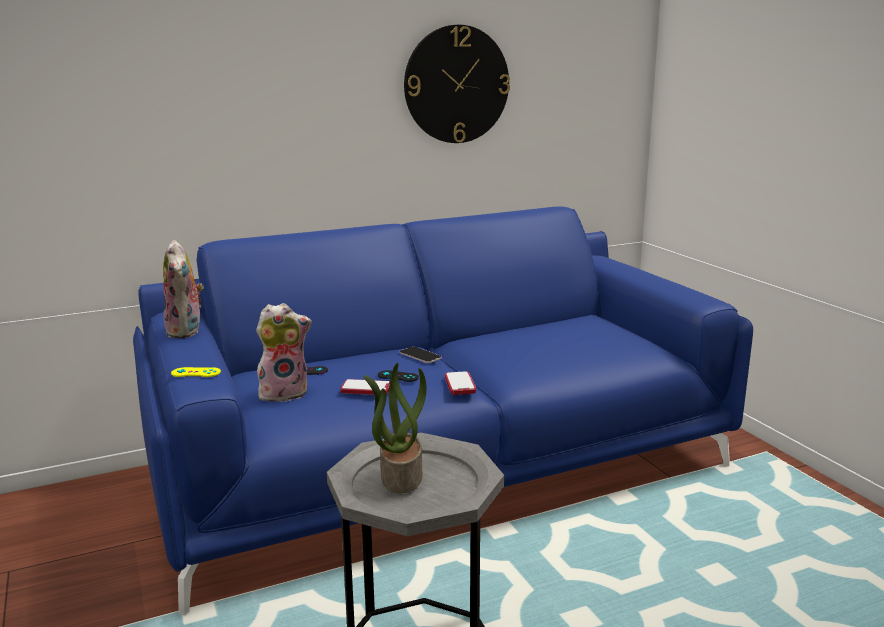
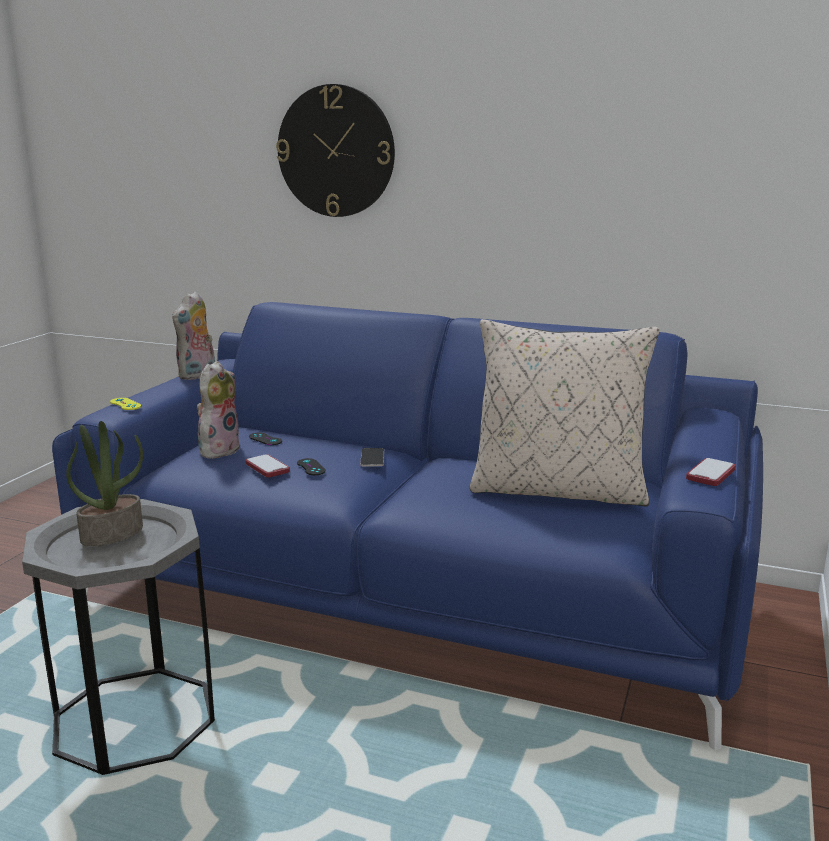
camera: 45 degrees right, 0 degrees up
(284, 393) = (218, 450): plush toy -> plush toy turned 90 degrees counterclockwise
(456, 84) = (556, 164): wall clock -> wall clock (336, 151)
(460, 384) = (342, 493): phone -> phone (710, 474)
(574, 334) = (558, 490): none -> beige pillow

